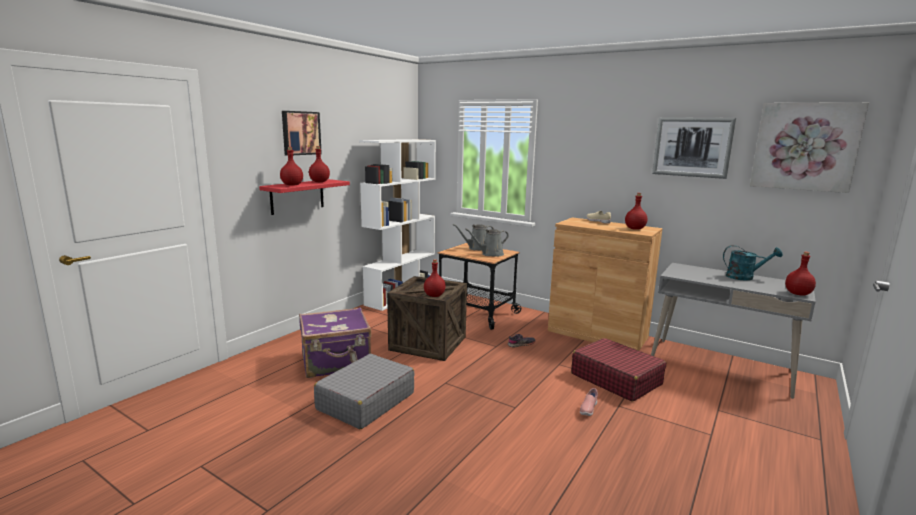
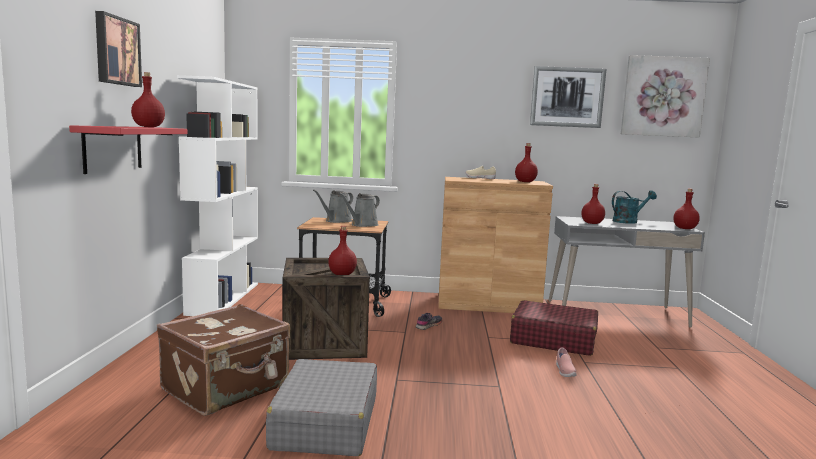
camera: 30 degrees left, 5 degrees down
(292, 185) = (122, 126): red bottle -> red bottle (592, 223)
(336, 363) = (227, 388): purple suitcase -> brown suitcase

